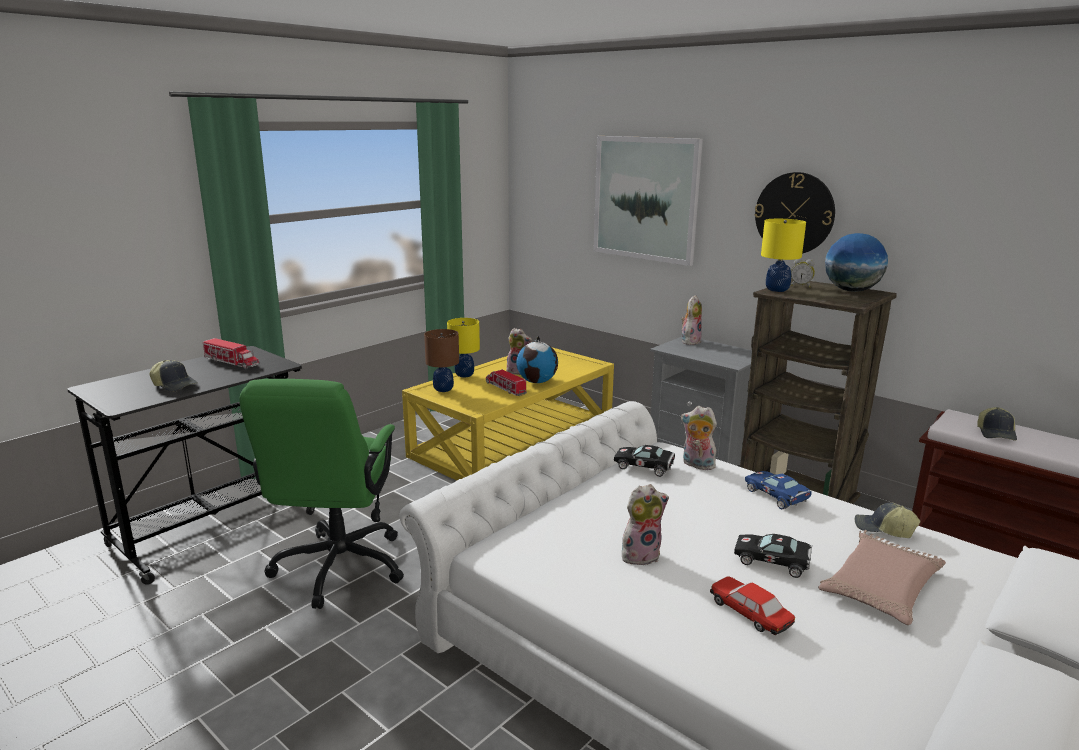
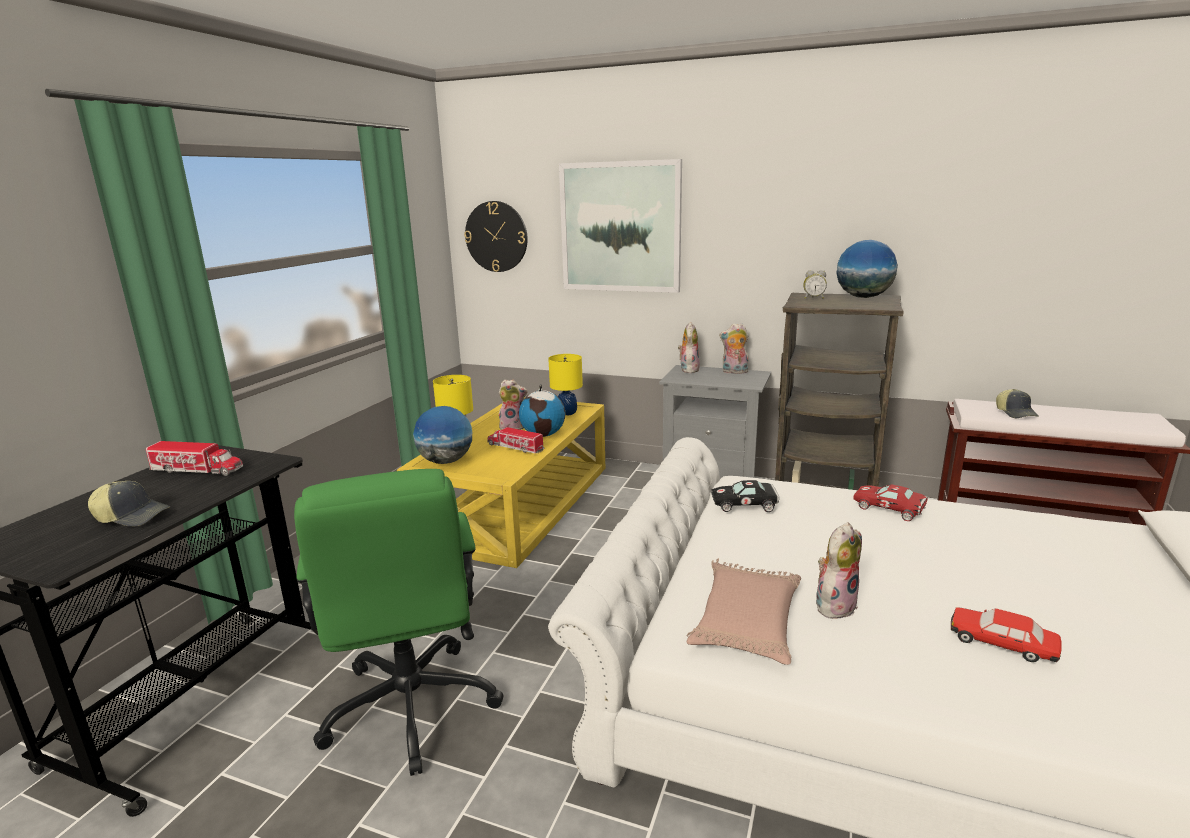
camera: 20 degrees left, 0 degrees up
(442, 390) = (446, 461): brown table lamp -> globe
(696, 465) = (789, 492): plush toy -> plush toy (734, 372)
(775, 562) = (962, 579): black toy car -> none
(777, 290) = (801, 304): yellow table lamp -> yellow table lamp (567, 414)
(777, 497) = (891, 509): blue toy car -> red toy car
(794, 213) = (788, 228): wall clock -> wall clock (496, 236)
(881, 584) = (1066, 577): beige pillow -> beige pillow (746, 618)
(883, 530) = (1008, 521): cap -> none

